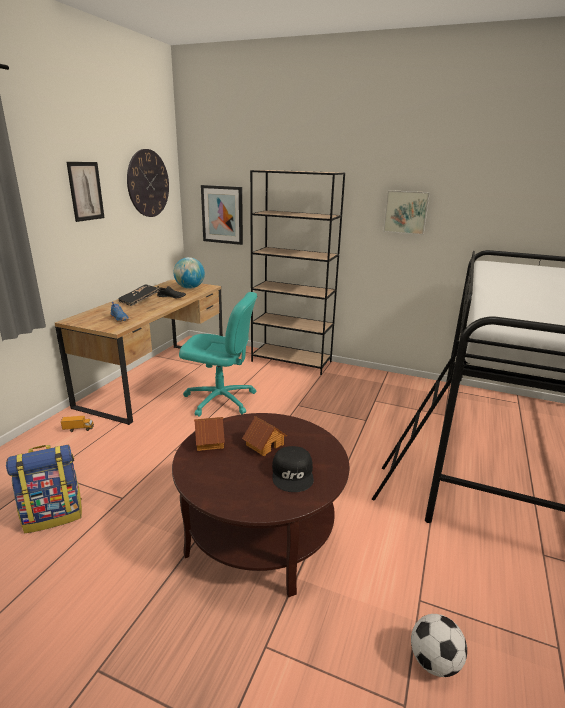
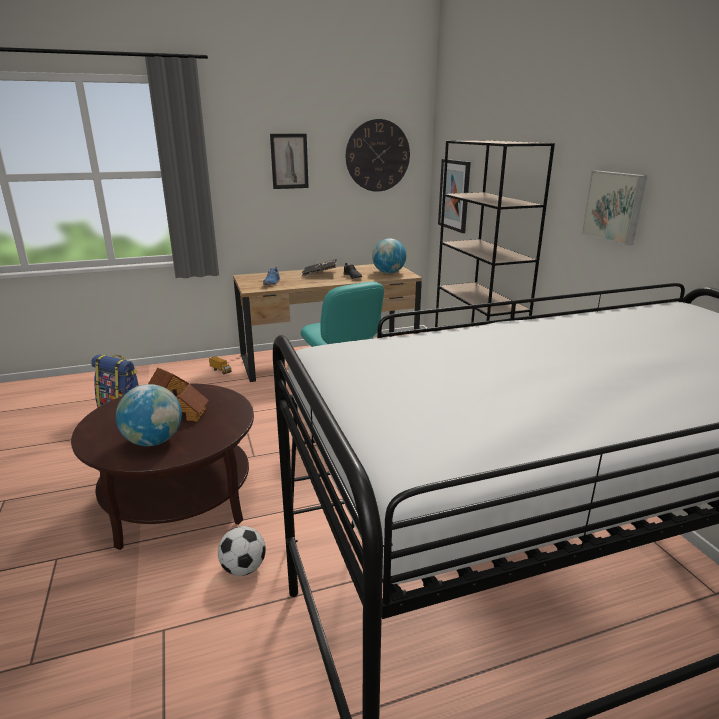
camera: 50 degrees right, 0 degrees up
(293, 474) = (154, 441): black cap -> globe
(434, 661) = (89, 668): football -> football (243, 568)

